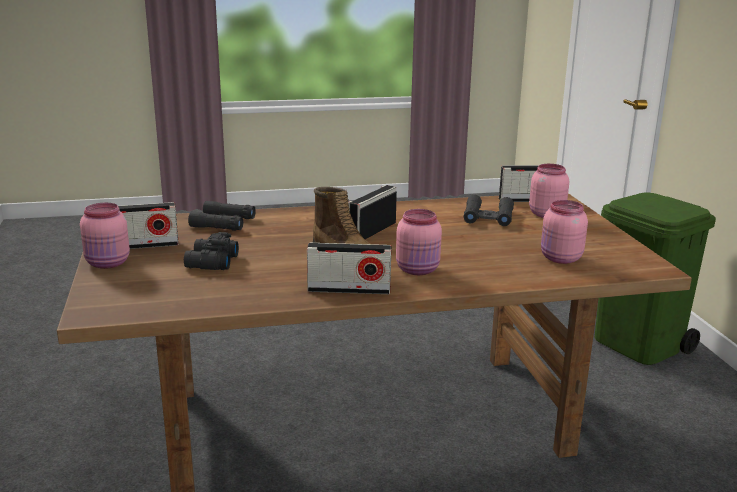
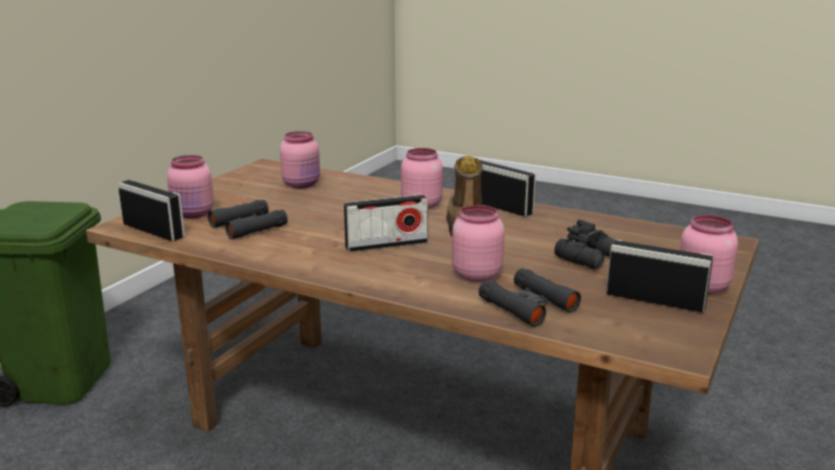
camera: 140 degrees left, 0 degrees up
(279, 230) = (475, 275): none -> pink jar

